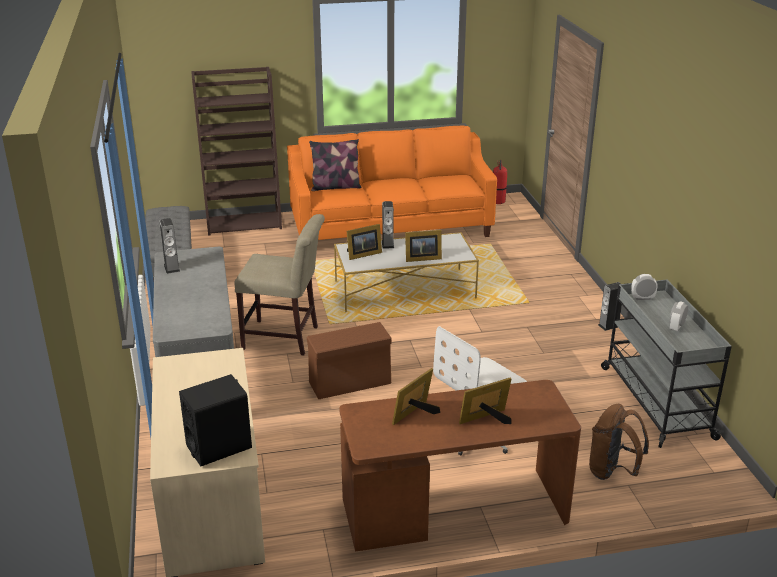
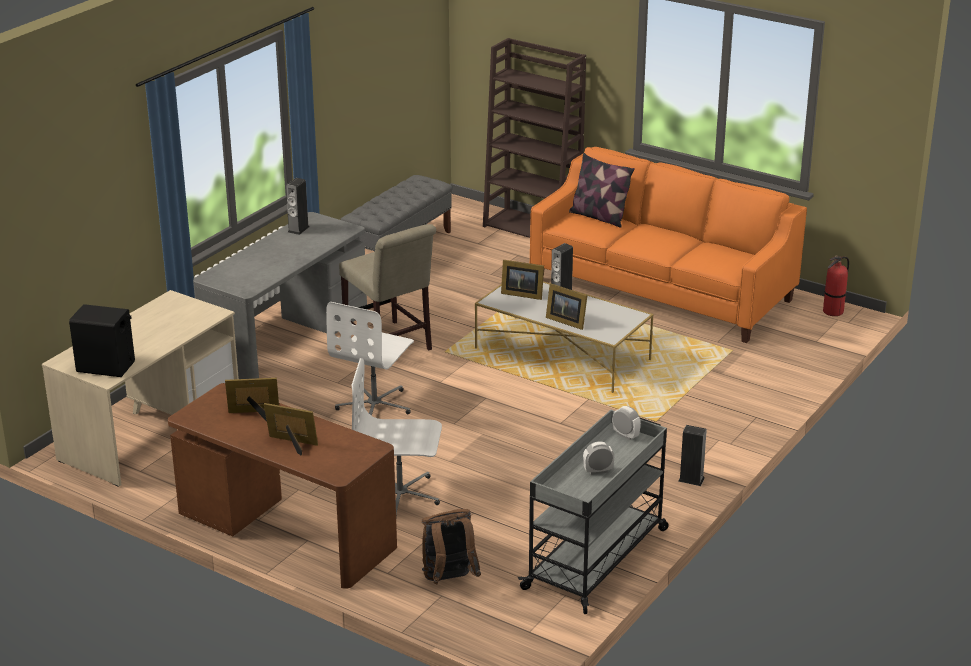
camera: 45 degrees right, 0 degrees up
(349, 383) = (375, 405): brown storage box -> white office chair

